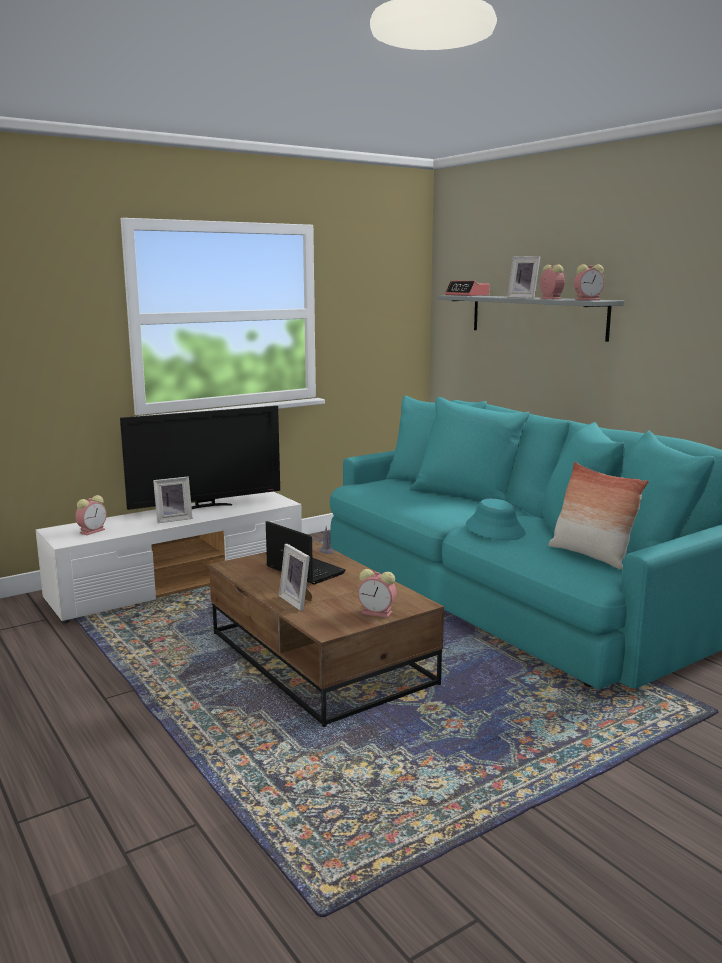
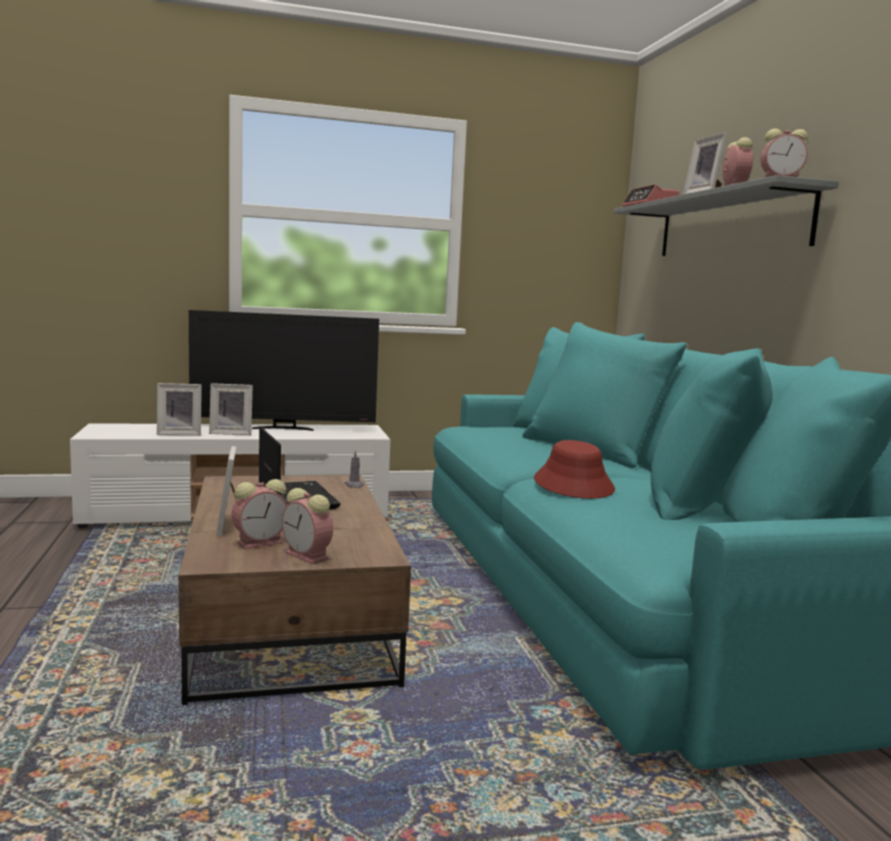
camera: 20 degrees right, 5 degrees down
(93, 531) = (135, 431): alarm clock -> alarm clock (261, 542)
(134, 527) = (180, 433): none -> picture frame
(495, 529) = (574, 485): turquoise hat -> red hat
(590, 556) = (681, 533): pillow -> none

